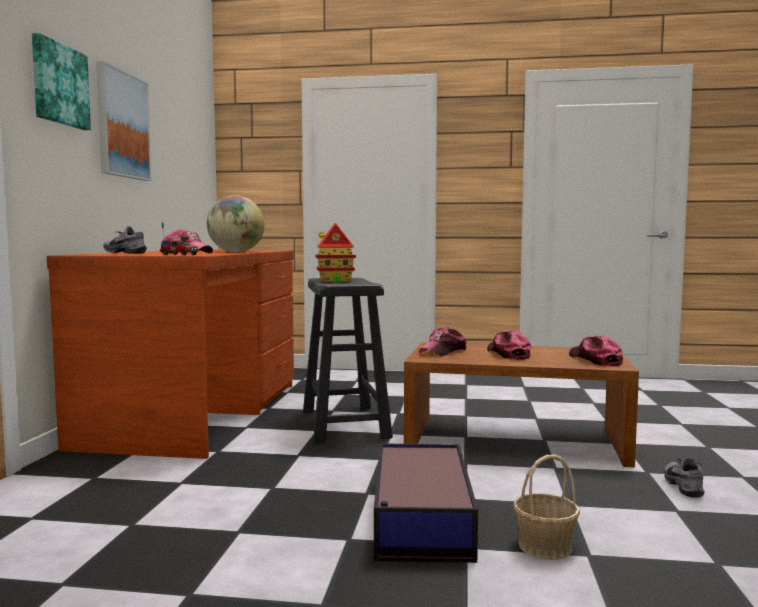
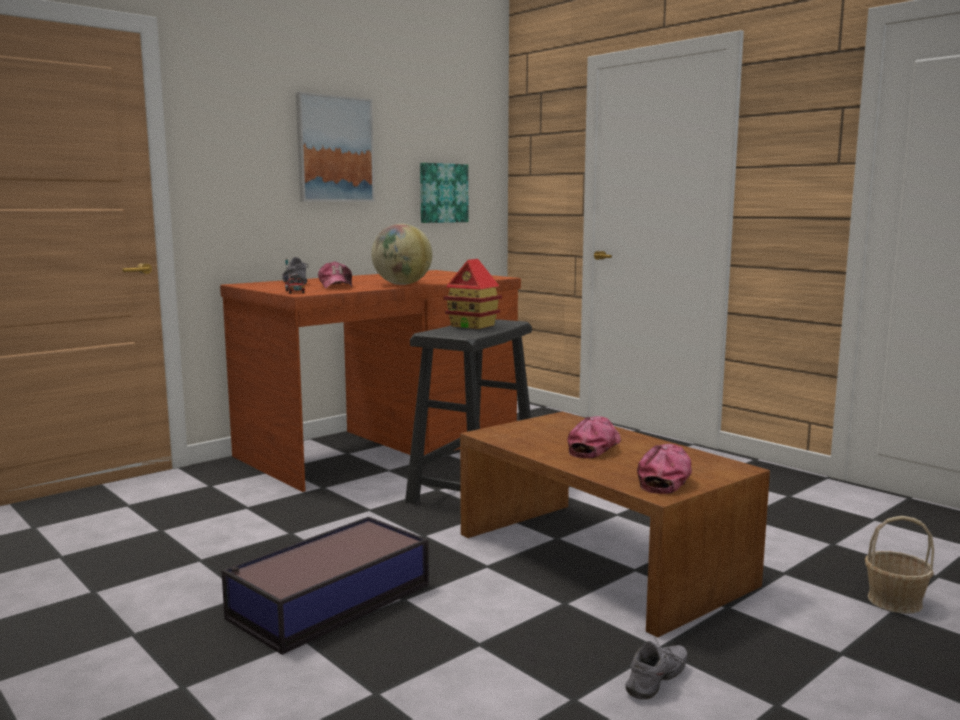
camera: 40 degrees right, 5 degrees up
(59, 85) = (242, 126): picture -> picture (442, 193)
(443, 351) = (538, 429): cap -> none
(544, 546) = (360, 668): basket -> basket (894, 601)

